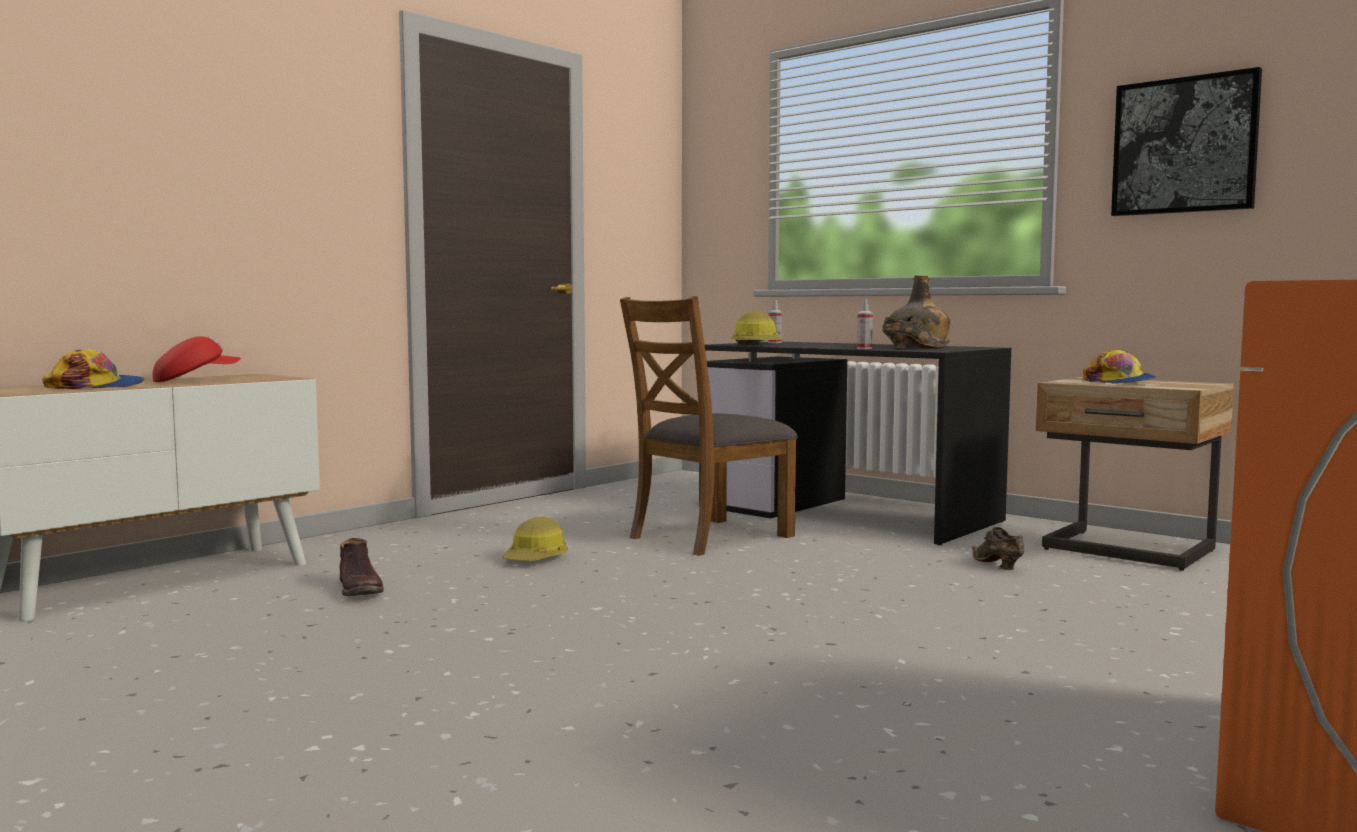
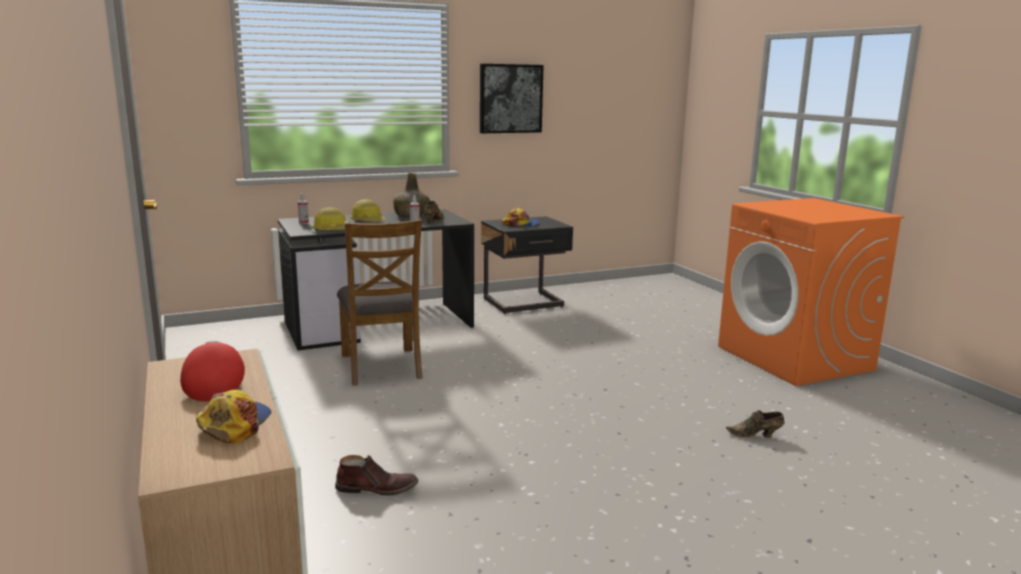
camera: 65 degrees left, 10 degrees up
(536, 559) = (370, 420): hard hat -> hard hat (368, 221)
(996, 565) = (519, 329): brown shoe -> brown shoe (756, 435)
(1127, 551) = (525, 304): beige nightstand -> black nightstand

